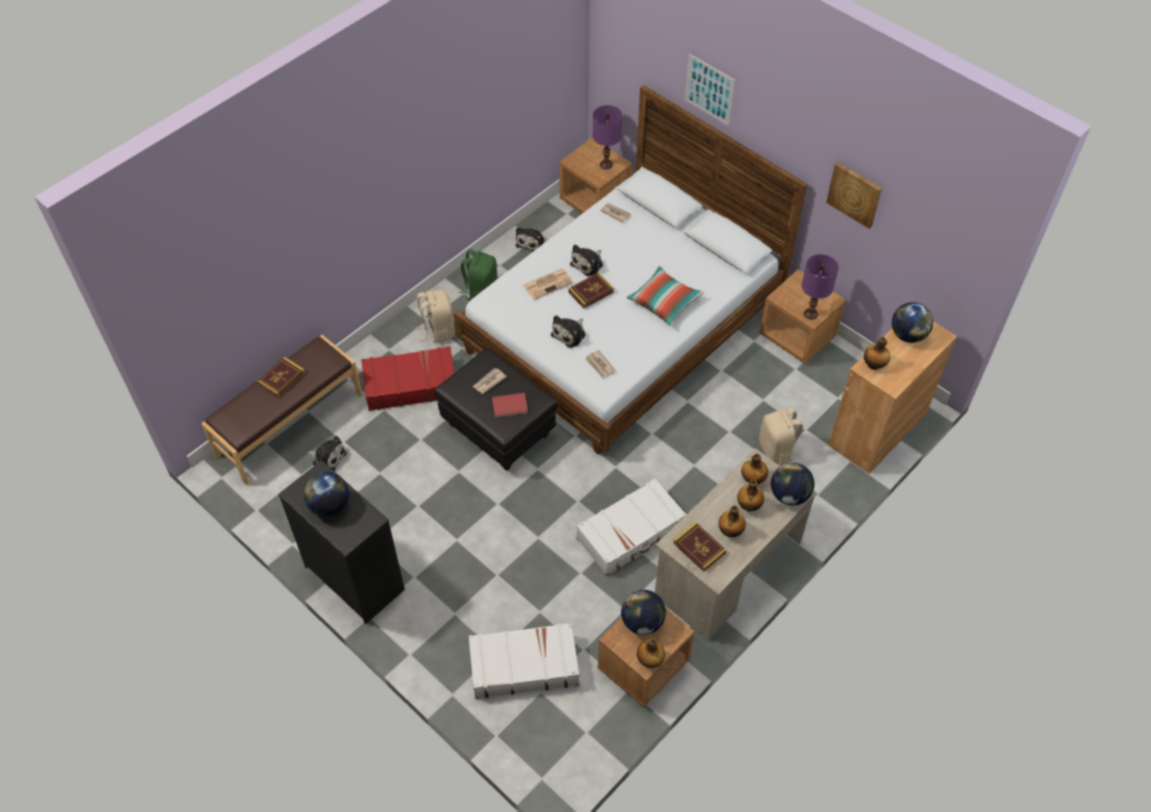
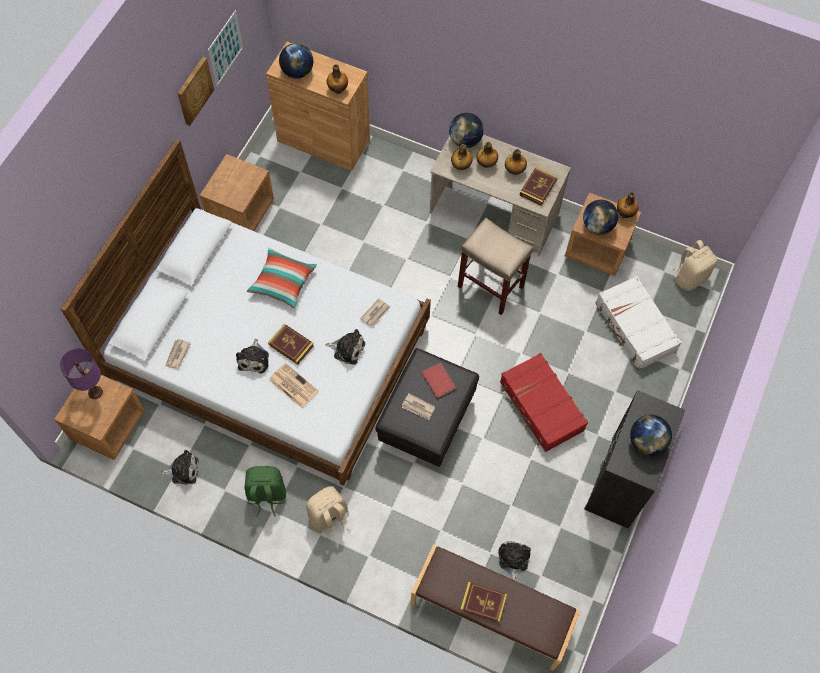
camera: 110 degrees left, 10 degrees up
(410, 385) = (404, 518): red suitcase -> red suitcase (541, 407)
(588, 264) = (254, 359): plush toy -> plush toy turned 75 degrees clockwise
(631, 533) = (489, 286): white suitcase -> beige stool
(709, 89) = (93, 217): picture -> picture (225, 48)
(777, 450) = (370, 203): beige backpack -> beige backpack (689, 277)
(810, 314) = (251, 176): purple table lamp -> none

